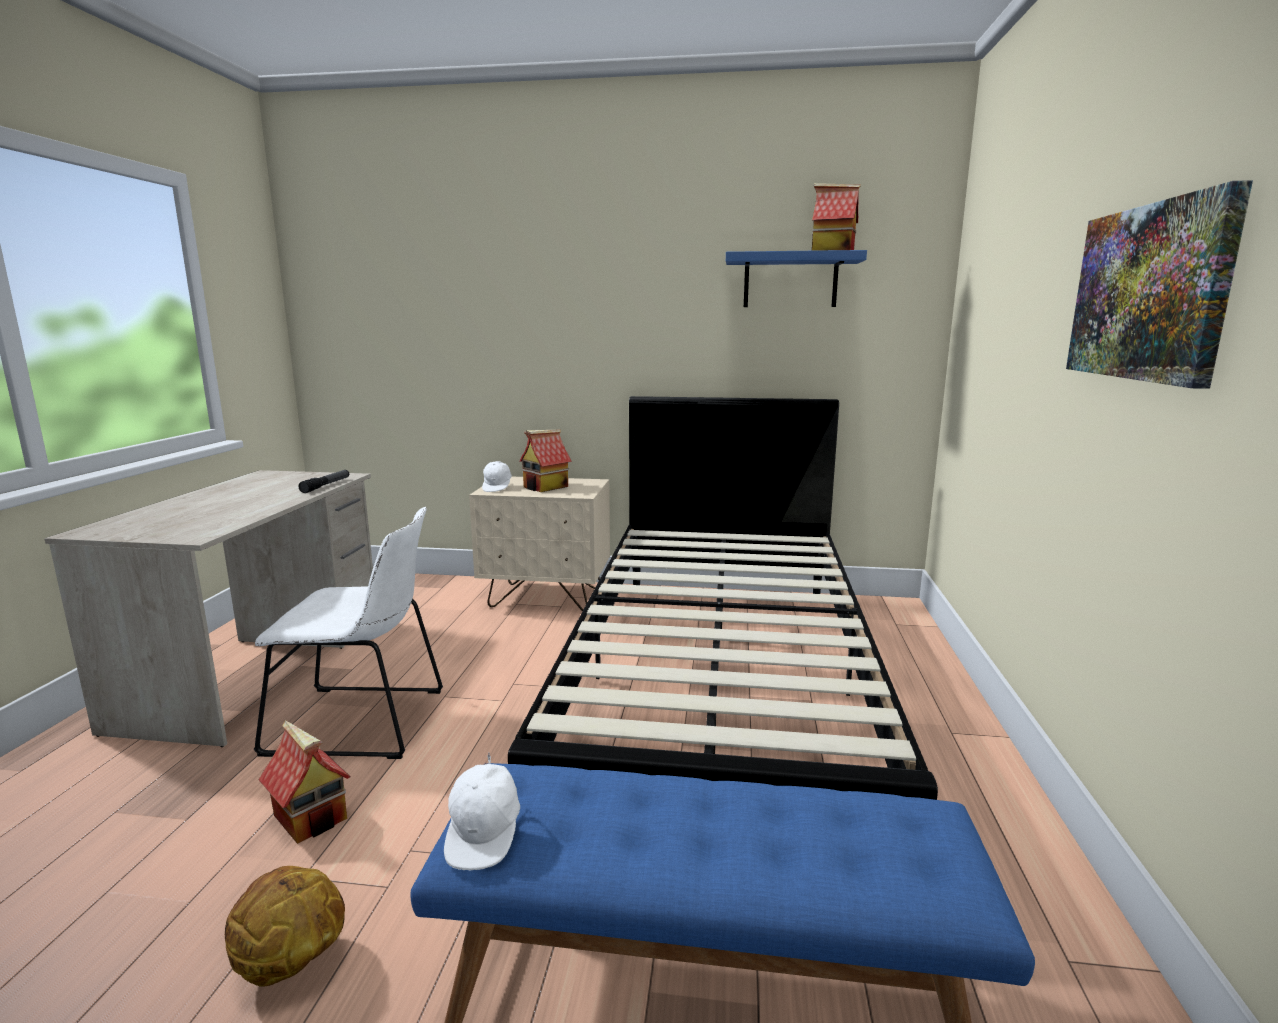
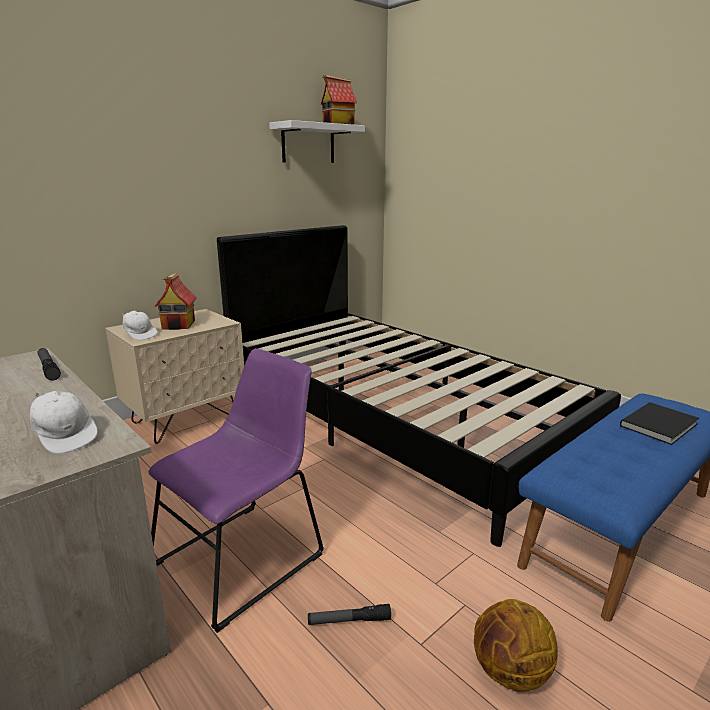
camera: 50 degrees left, 5 degrees up
(312, 817) = (349, 620): toy house -> flashlight
(364, 722) = (244, 556): white chair -> purple chair
(485, 835) = (613, 492): white cap -> white cap (66, 437)
(790, 281) = (308, 144): blue shelf -> white shelf
(801, 841) = (661, 425): none -> black book
(1149, 293) = (605, 160): picture -> none

